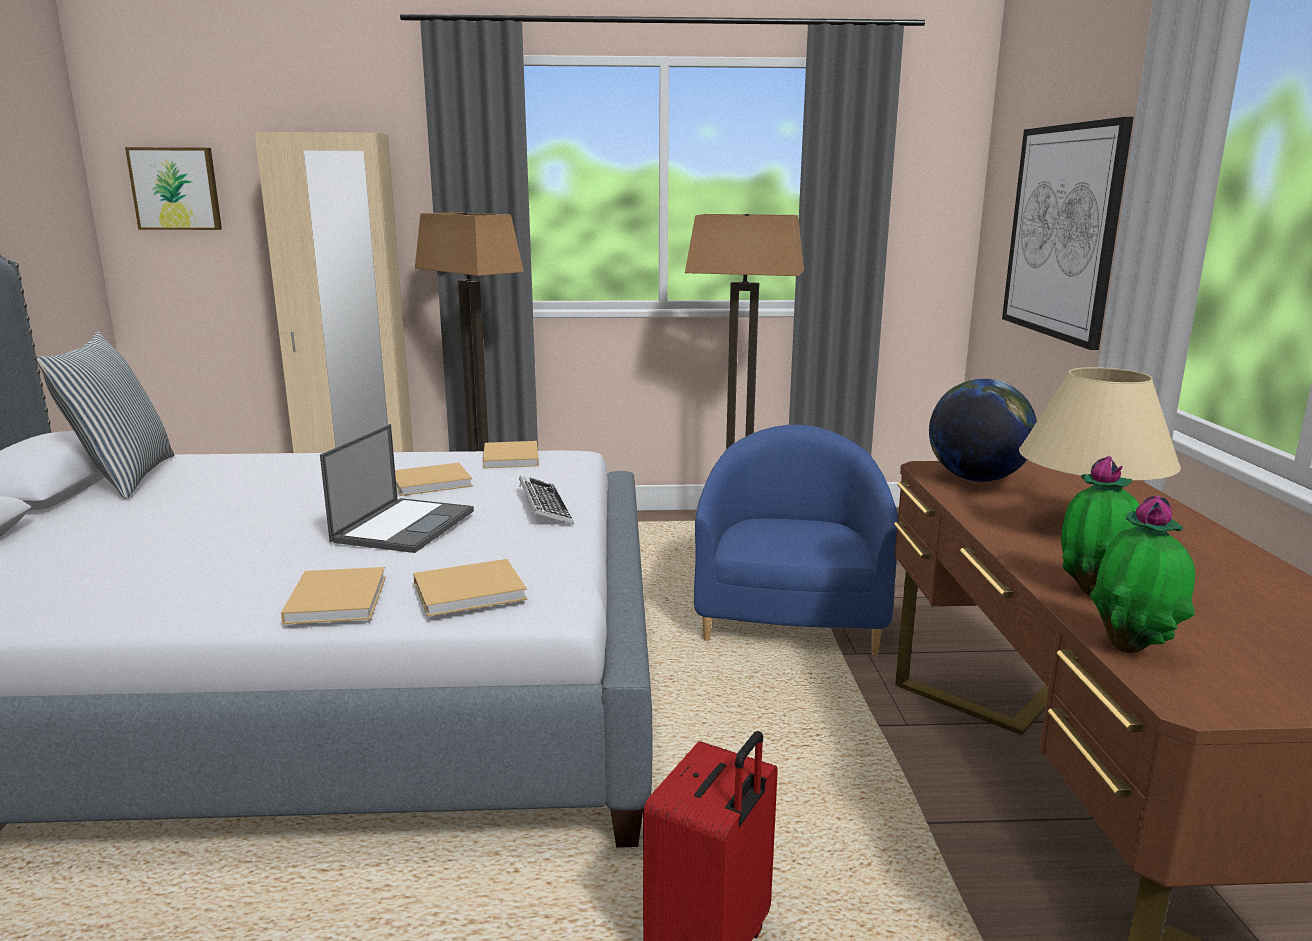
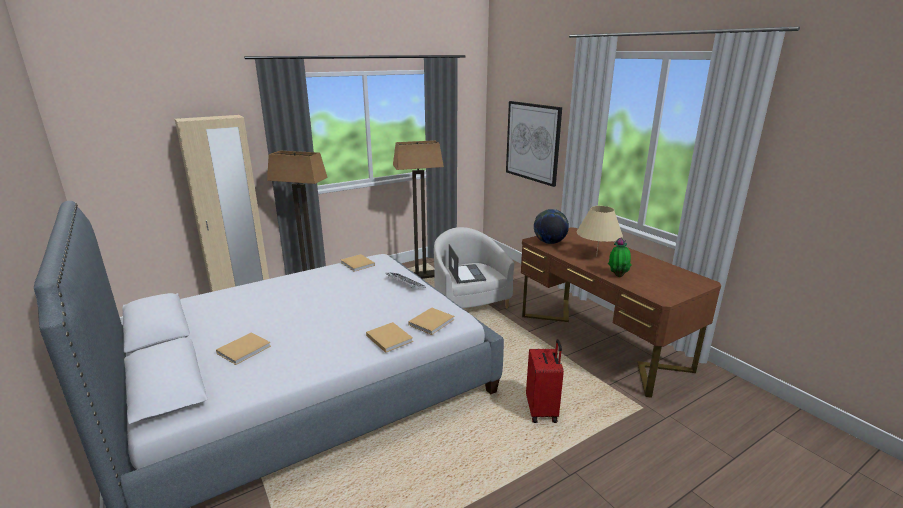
camera: 30 degrees left, 5 degrees up
(123, 478) = (190, 315): pillow -> none
(176, 189) = (114, 151): picture -> none
(404, 525) = (367, 304): laptop -> laptop (466, 274)
(433, 482) = (343, 282): beige book -> beige book (245, 349)
(790, 616) = (468, 302): blue armchair -> white armchair
(1133, 649) = (641, 289): potted plant -> none

